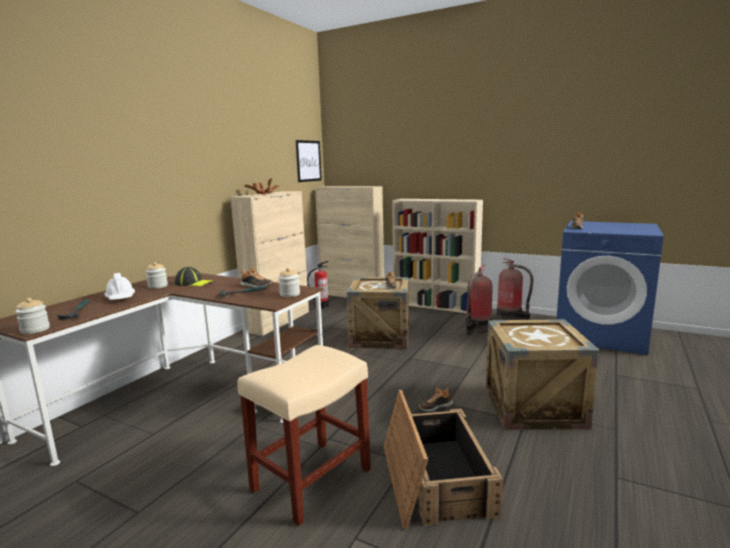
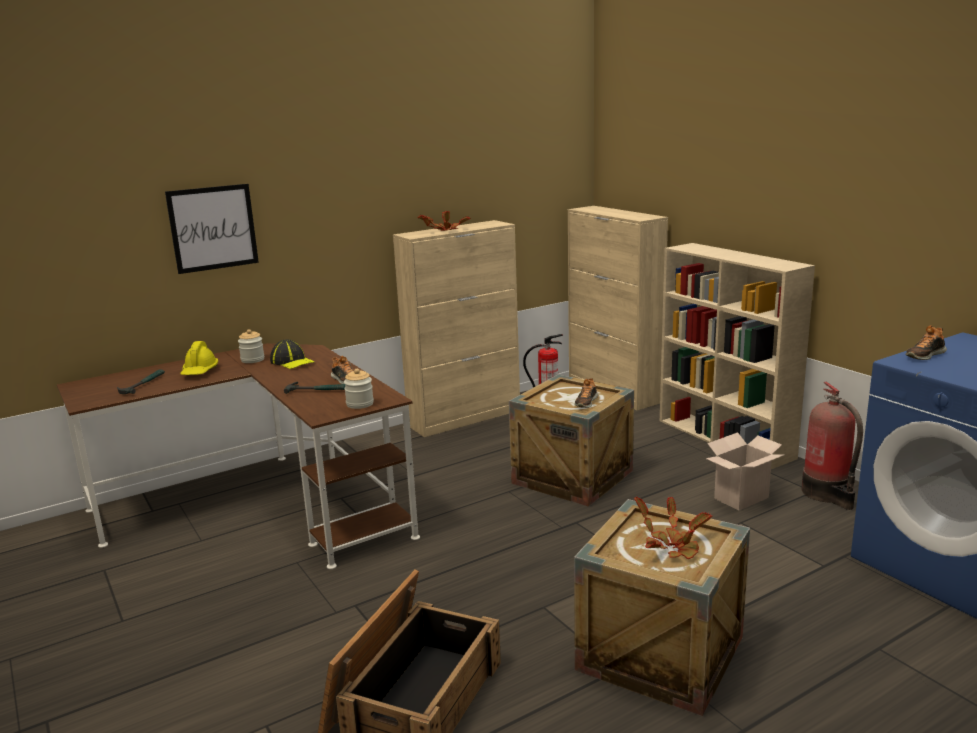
camera: 30 degrees right, 5 degrees up
(35, 330) = (87, 402): jar -> none
(121, 298) = (200, 371): white hard hat -> yellow hard hat
(308, 161) = (558, 166): picture -> picture (213, 228)
(310, 480) = (288, 648): beige stool -> none
(435, 406) = (523, 606): shoe -> none
(477, 329) = (741, 499): fire extinguisher -> cardboard box
(542, 335) = (672, 545): none -> potted plant

